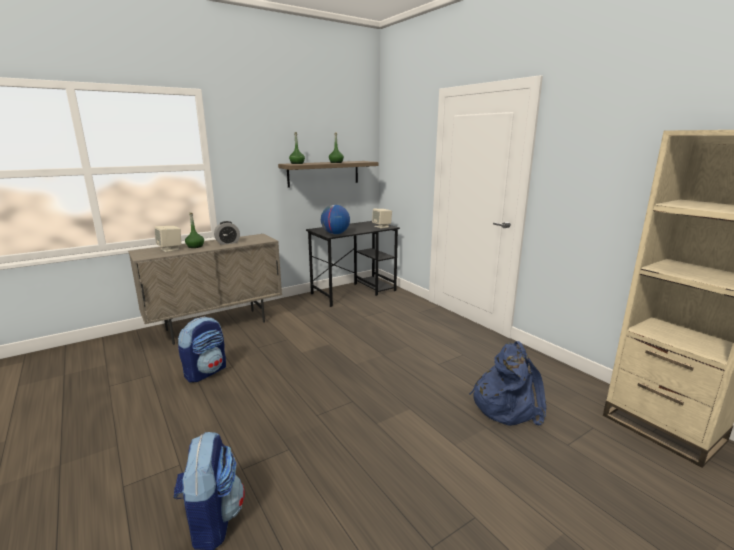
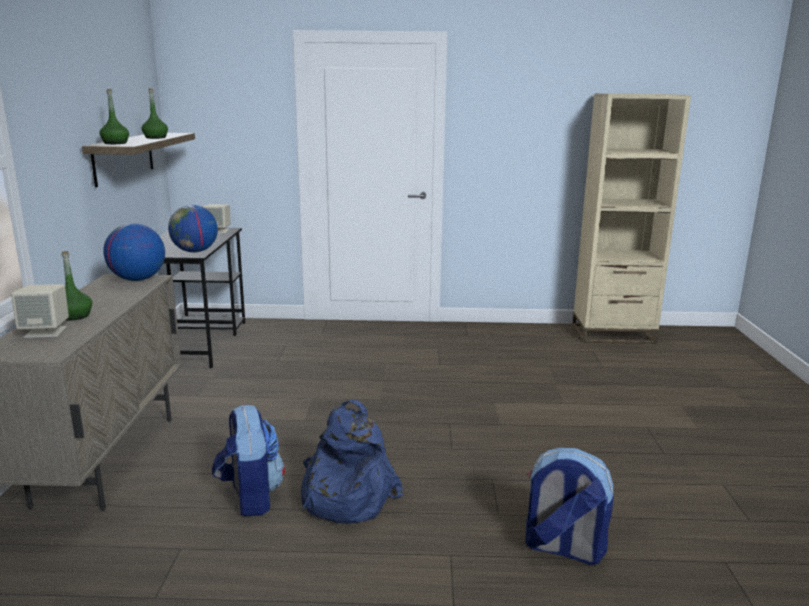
camera: 55 degrees left, 0 degrees up
(228, 243) = (107, 297): alarm clock -> none
(261, 239) = (137, 279): none -> globe
(506, 405) = (535, 365): blue backpack -> blue backpack (345, 496)

